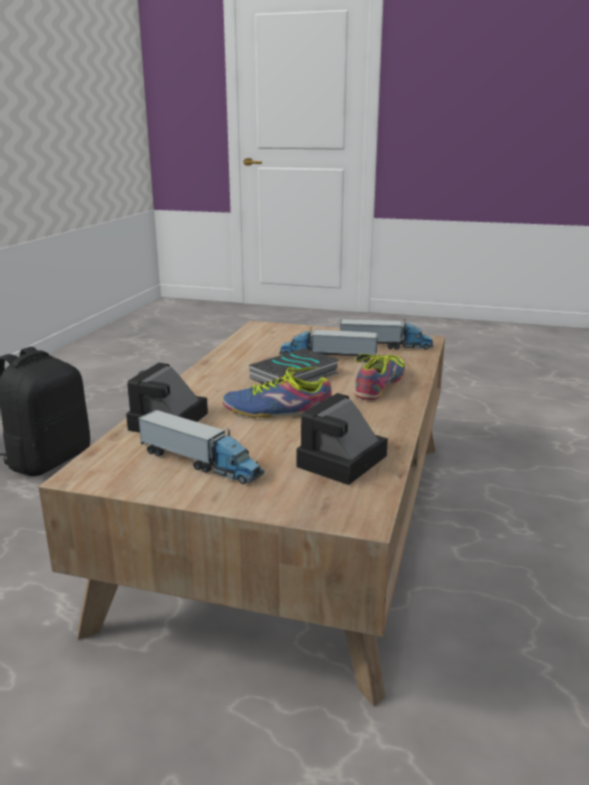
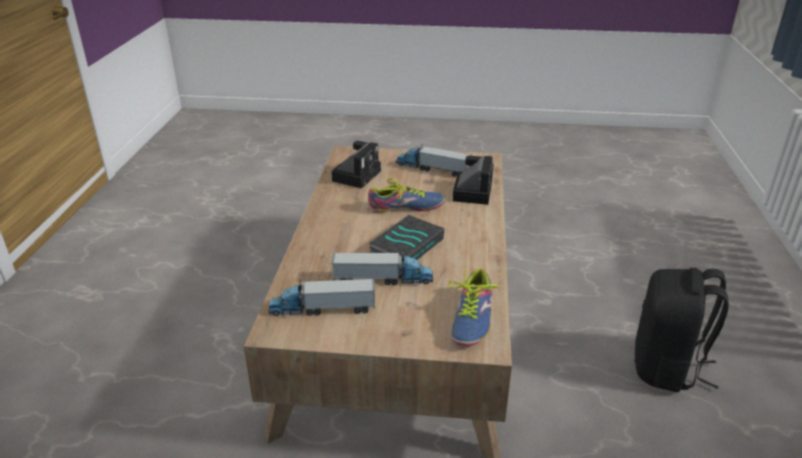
camera: 170 degrees right, 10 degrees up
(379, 384) = (332, 242): shoe -> shoe (472, 319)

